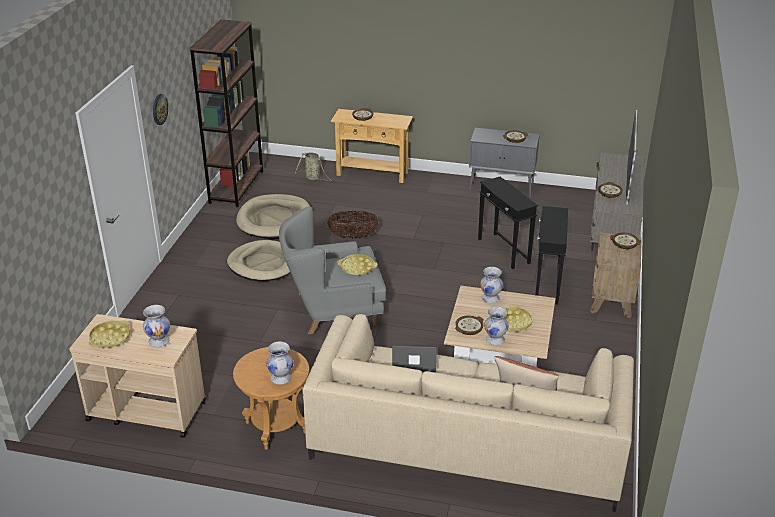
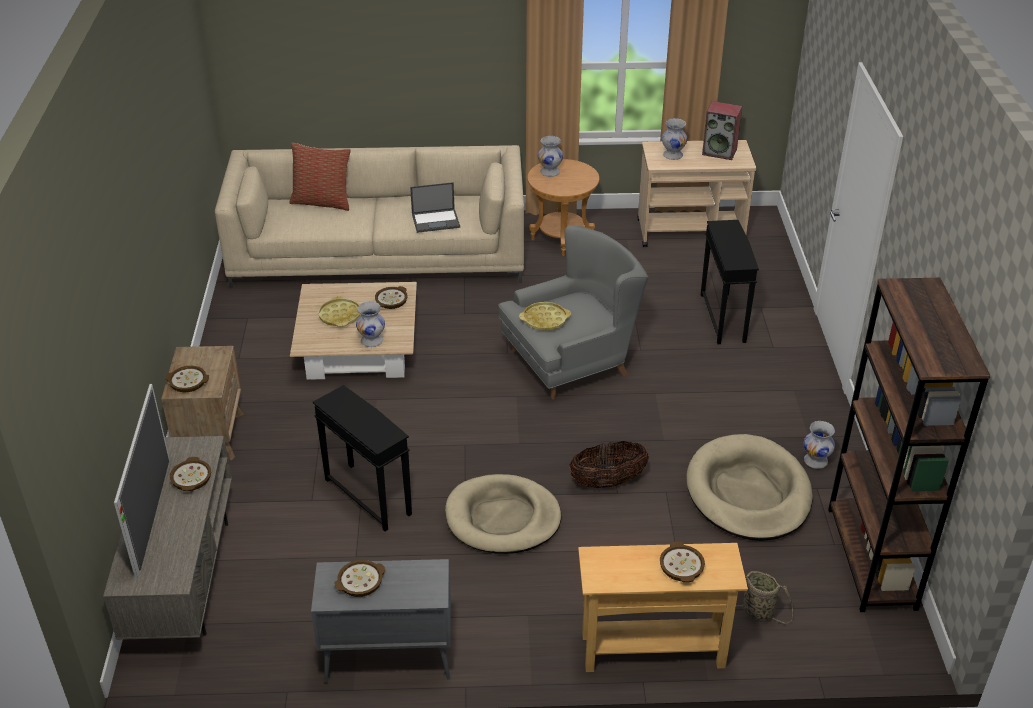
camera: 165 degrees right, 5 degrees up
(110, 337) = (720, 152): yellow tray -> speaker
(159, 109) = (898, 252): wall clock -> none
(263, 264) = (704, 409): beige dog bed -> beige dog bed (502, 518)
(495, 339) = (359, 293): white vase -> white vase (815, 461)
(547, 284) = (300, 446): black side table -> black side table (723, 317)

